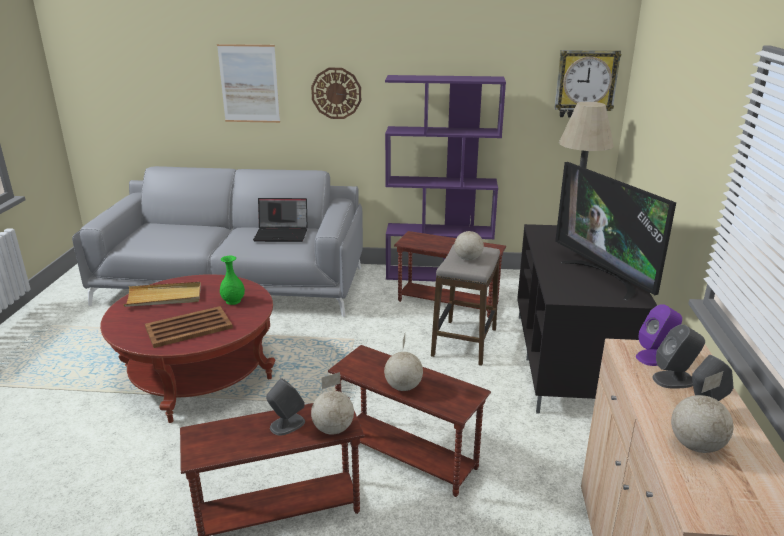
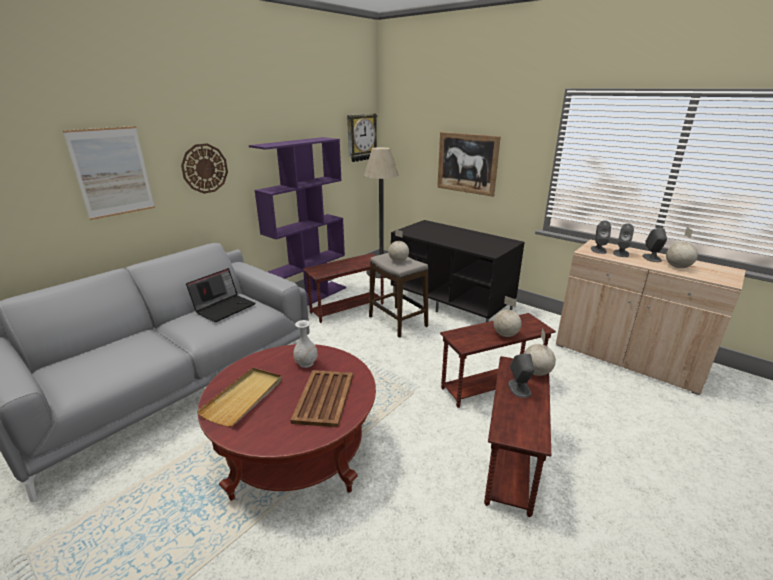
camera: 55 degrees left, 0 degrees up
(233, 301) = (306, 363): green vase -> white vase
(605, 277) = (480, 239): television -> none
(655, 357) = (598, 250): purple speaker -> grey speaker
(671, 153) = (467, 163): none -> picture

